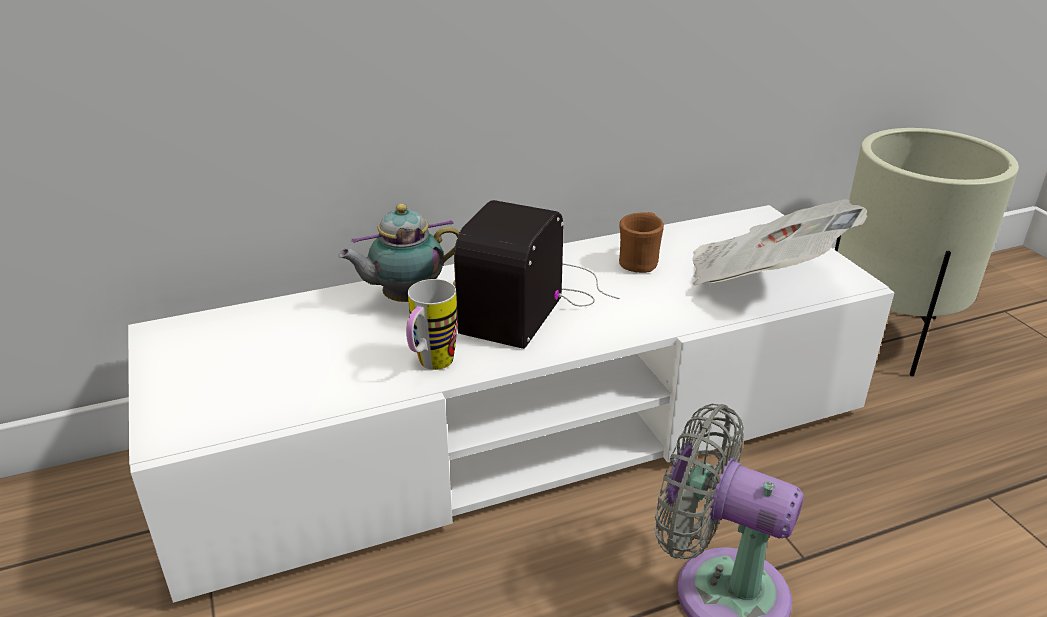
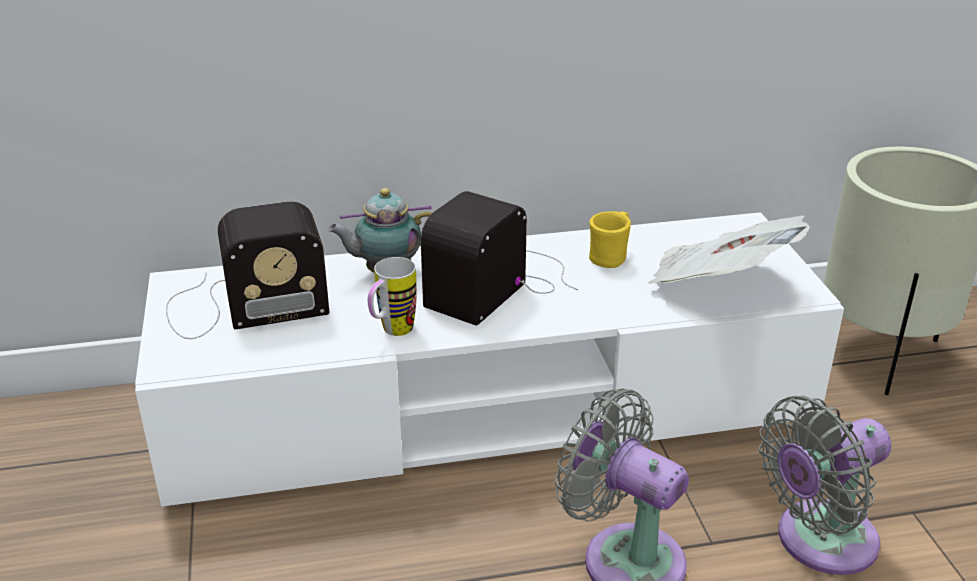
camera: 10 degrees right, 0 degrees up
(246, 354) = (241, 306): none -> radio
(640, 262) = (610, 257): brown mug -> yellow mug
(910, 542) = (818, 542): none -> grey fan

